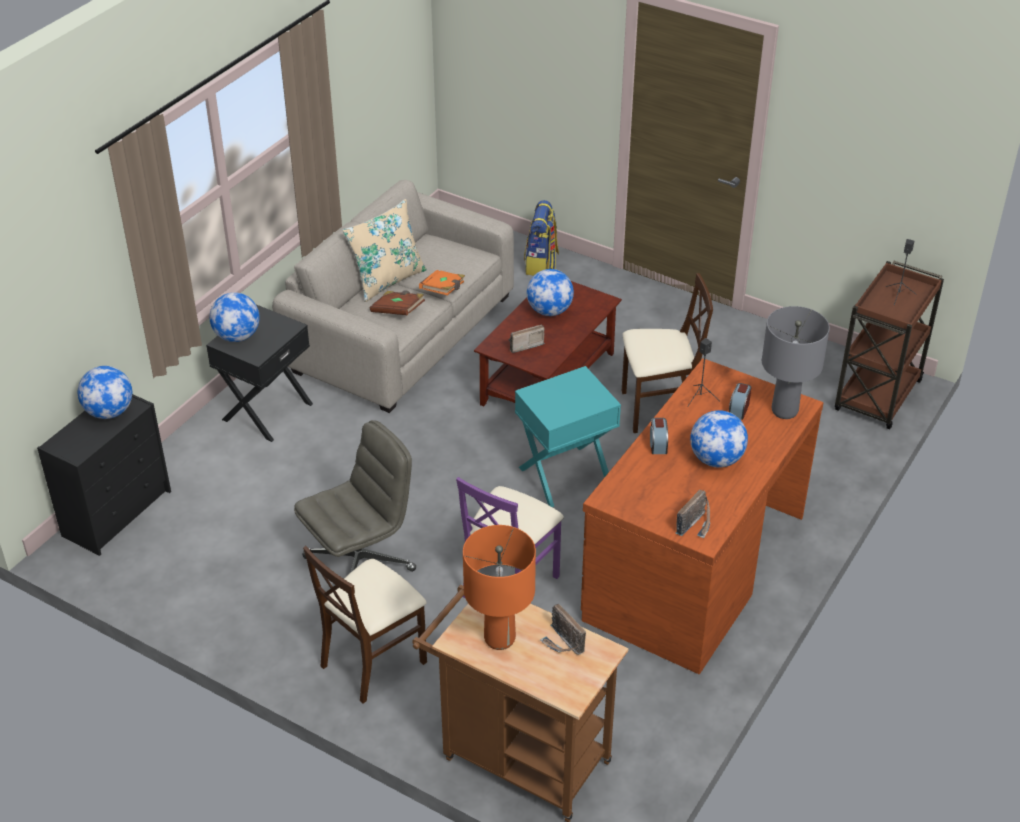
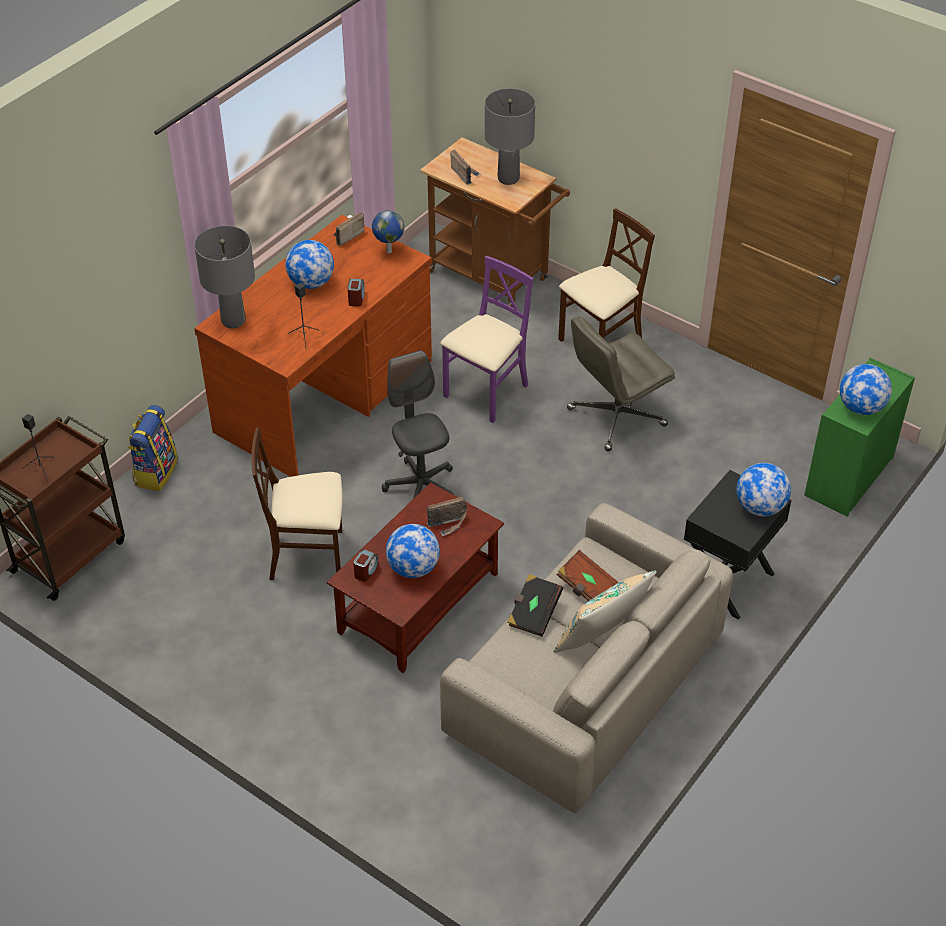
camera: 175 degrees left, 5 degrees up
(118, 512) = (848, 477): black dresser -> green dresser
(443, 290) = (533, 613): orange book -> black book
(499, 638) = (508, 179): orange table lamp -> grey table lamp
(541, 264) = (396, 791): backpack -> backpack (155, 472)
(565, 476) = (420, 487): turquoise side table -> grey office chair
(637, 506) = (388, 251): none -> globe
(738, 409) = (274, 324): alarm clock -> alarm clock (366, 571)

